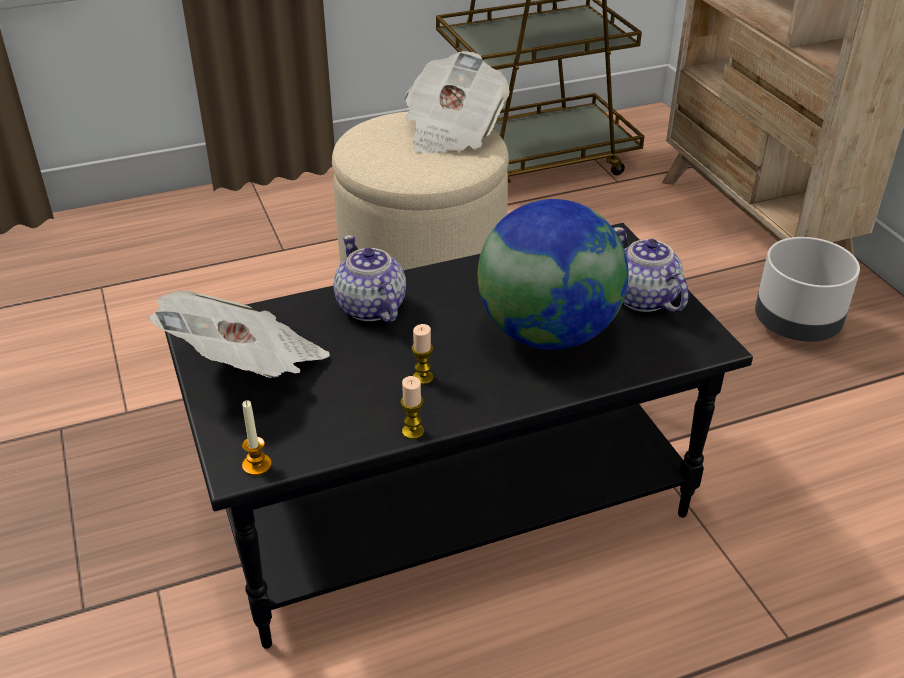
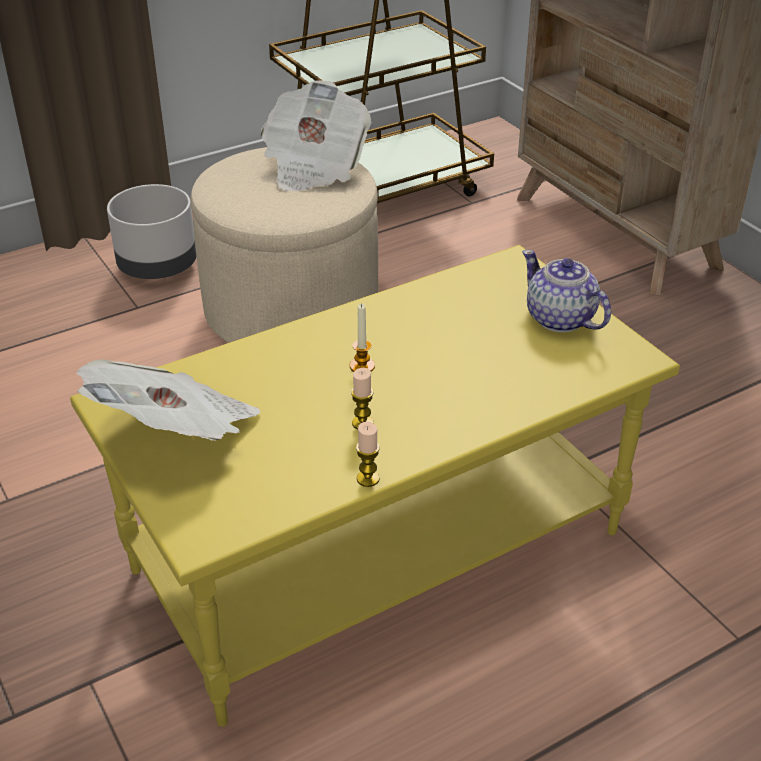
camera: 10 degrees left, 0 degrees up
(257, 465) = (216, 533): candle -> candle (362, 366)
(370, 308) = (288, 357): teapot -> none
(450, 507) = (379, 555): black coffee table -> yellow coffee table
(548, 333) = (476, 364): globe -> none
(795, 325) = (678, 331): grey planter -> grey planter (157, 267)

